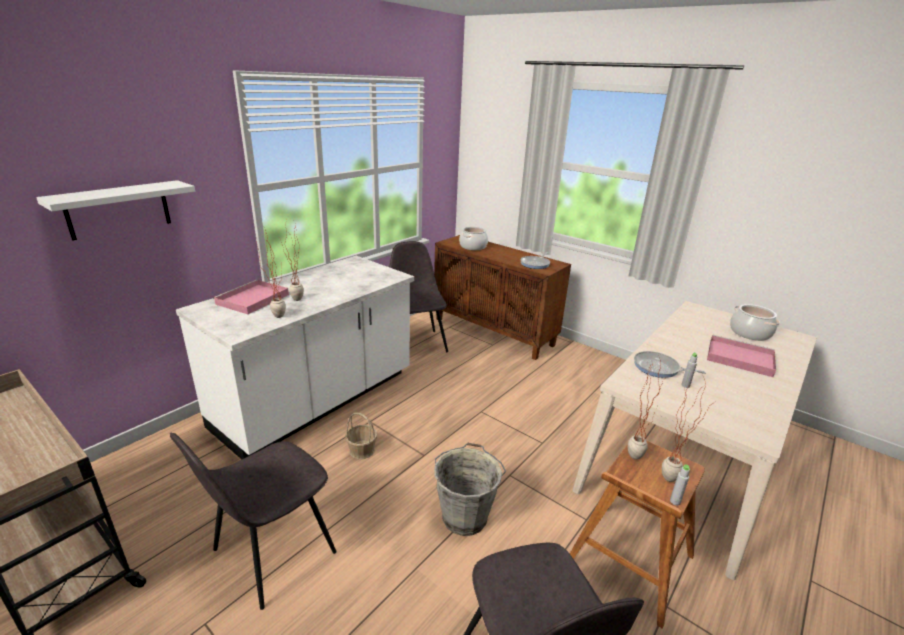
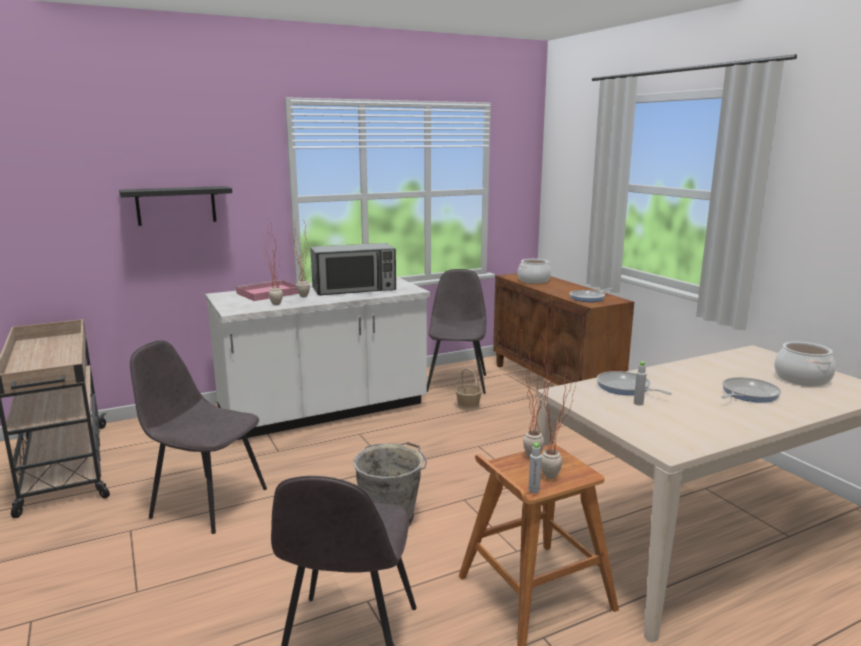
camera: 25 degrees right, 10 degrees down
(118, 209) = (176, 205): white shelf -> black shelf
(271, 553) = (207, 502): grey chair -> grey chair turned 45 degrees clockwise
(340, 282) = (354, 289): none -> microwave
(362, 450) = (335, 452): basket -> basket (468, 406)
(738, 358) = (747, 394): pink tray -> frying pan

